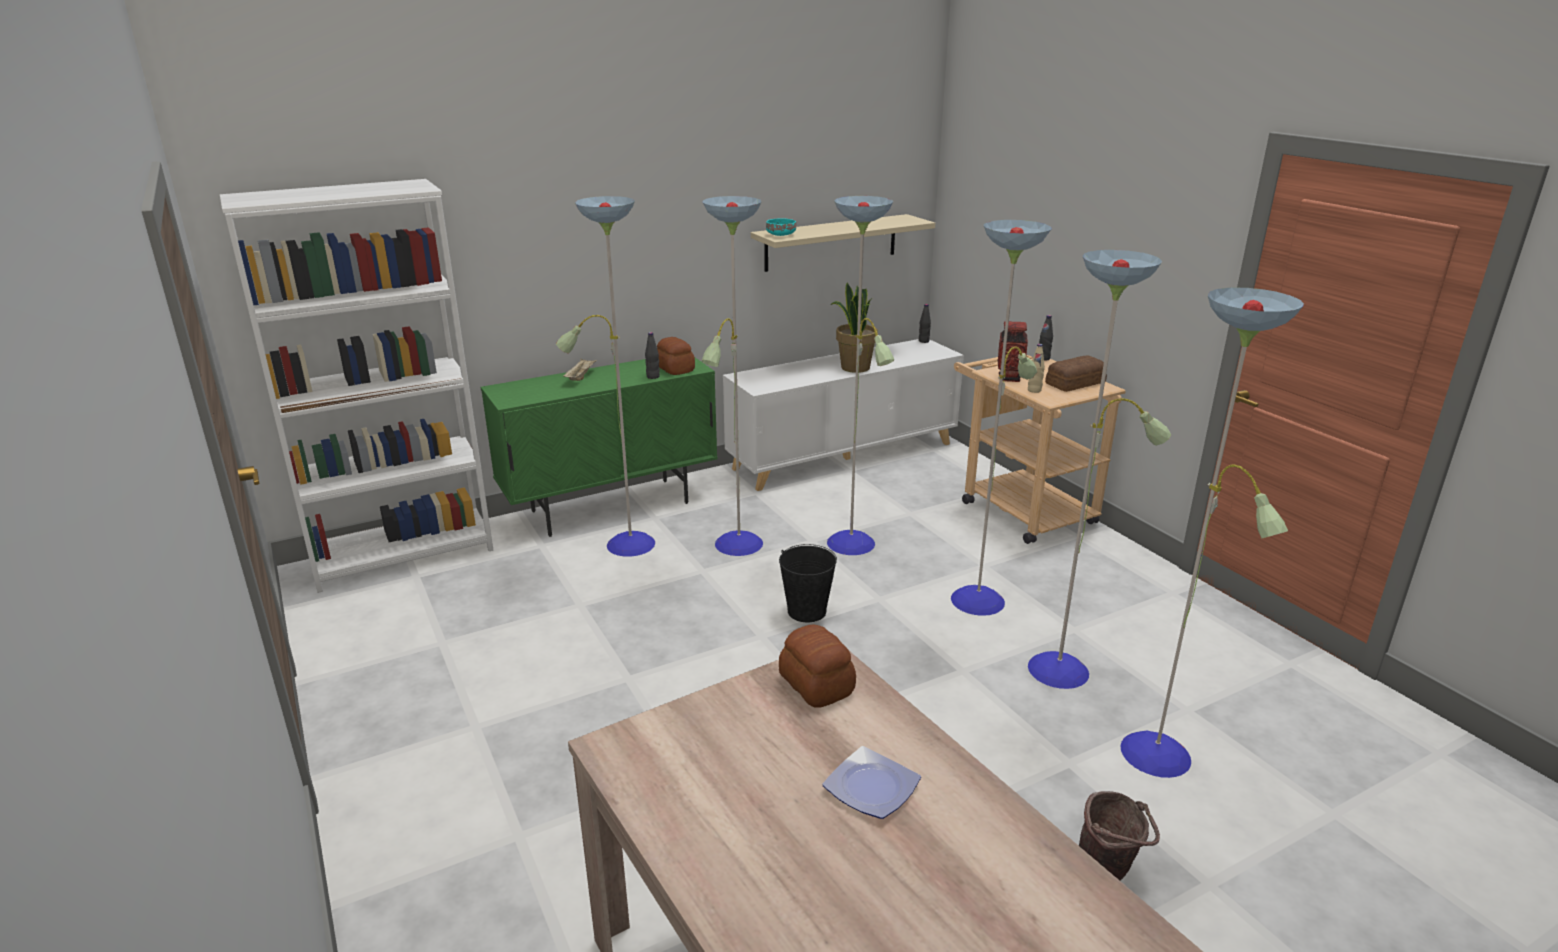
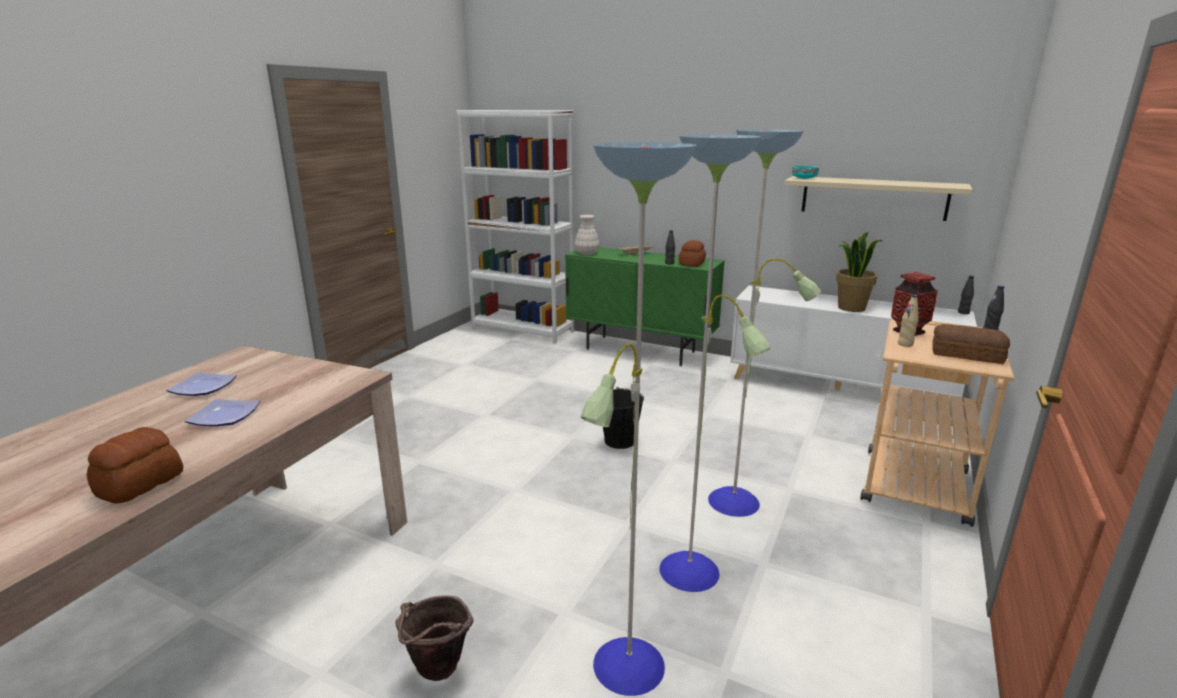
camera: 55 degrees right, 5 degrees down
(522, 398) = (587, 253): none -> white vase
(736, 797) = (204, 387): none -> plate
(738, 545) = (660, 395): floor lamp -> none
(816, 685) = (330, 379): bread -> bread (138, 484)

